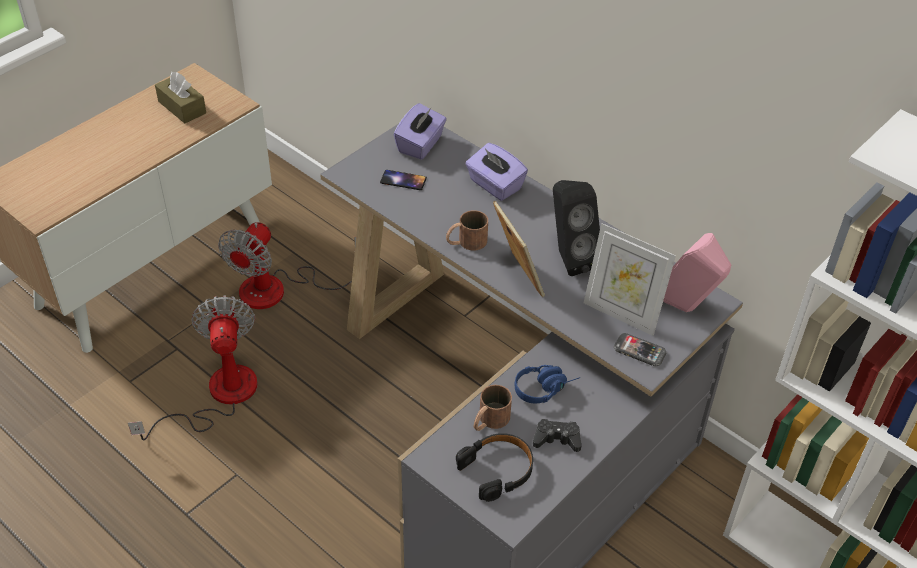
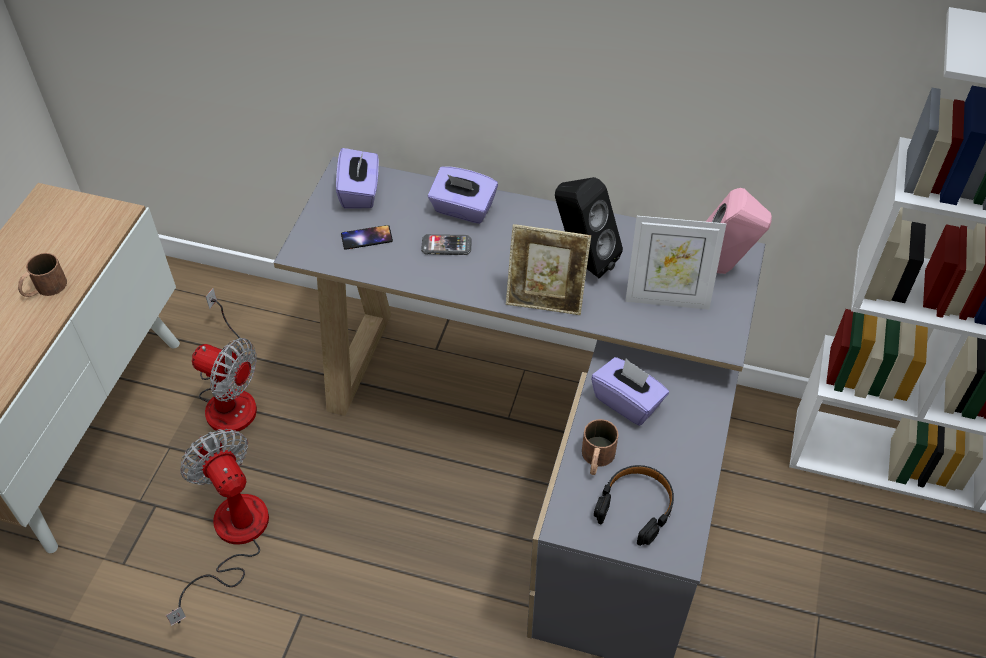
camera: 25 degrees left, 5 degrees up
(182, 107) = (56, 239): brown tissue box -> none
(279, 289) = (230, 396): fan -> fan turned 60 degrees counterclockwise
(466, 242) = (473, 281): brown mug -> brown mug (44, 288)
(516, 277) = (545, 299): picture frame -> picture frame turned 150 degrees clockwise
(545, 388) = (627, 402): blue headphones -> purple tissue box
(557, 439) = (670, 450): black game controller -> none
(639, 351) = (707, 330): phone -> phone (446, 246)

